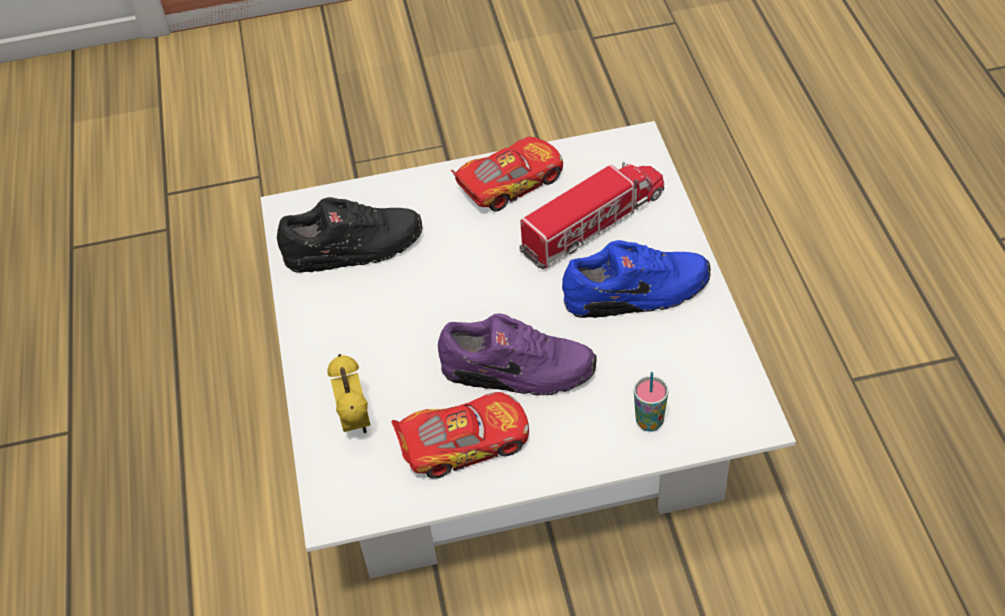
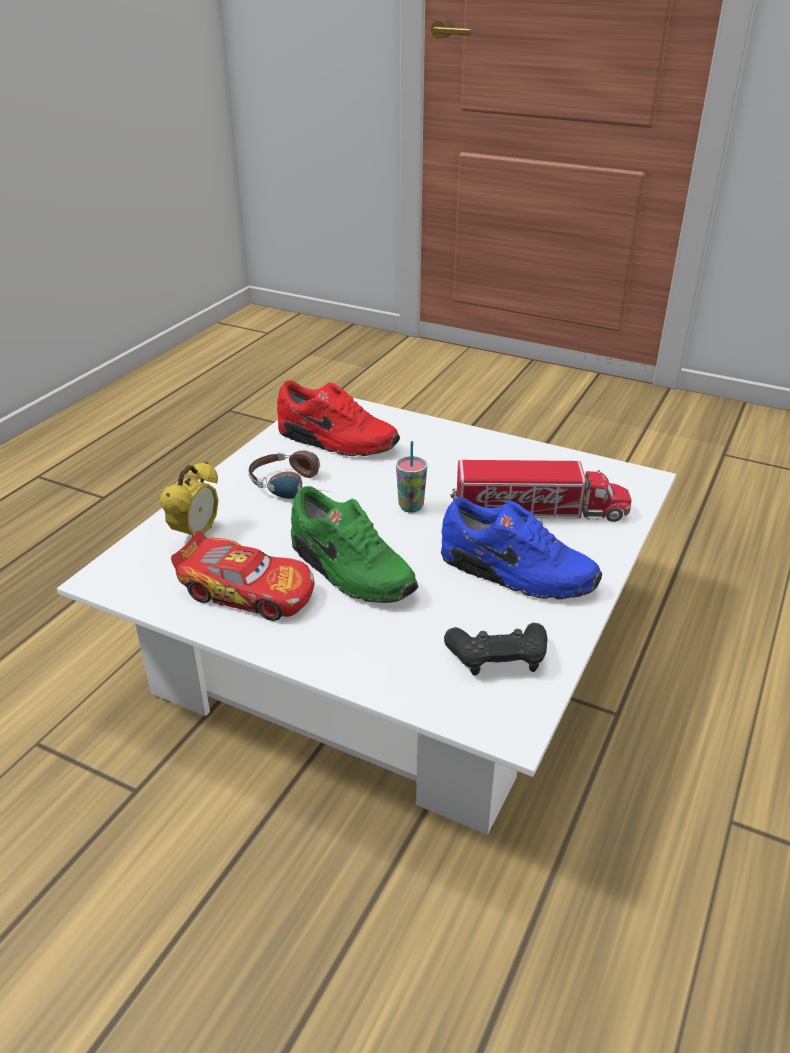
camera: 35 degrees right, 15 degrees down
(354, 250) = (336, 442): black shoe -> red shoe
(377, 319) = (296, 485): none -> headphones
(510, 183) = (501, 457): toy car -> none
(518, 373) = (349, 571): purple shoe -> green shoe
(649, 422) = (411, 667): cup -> cup (411, 507)
(696, 375) = (498, 658): none -> black game controller

